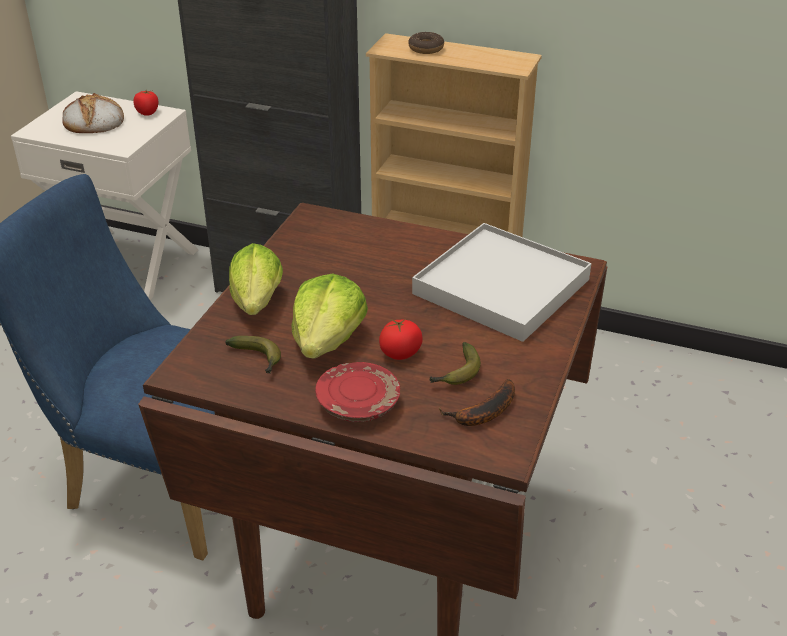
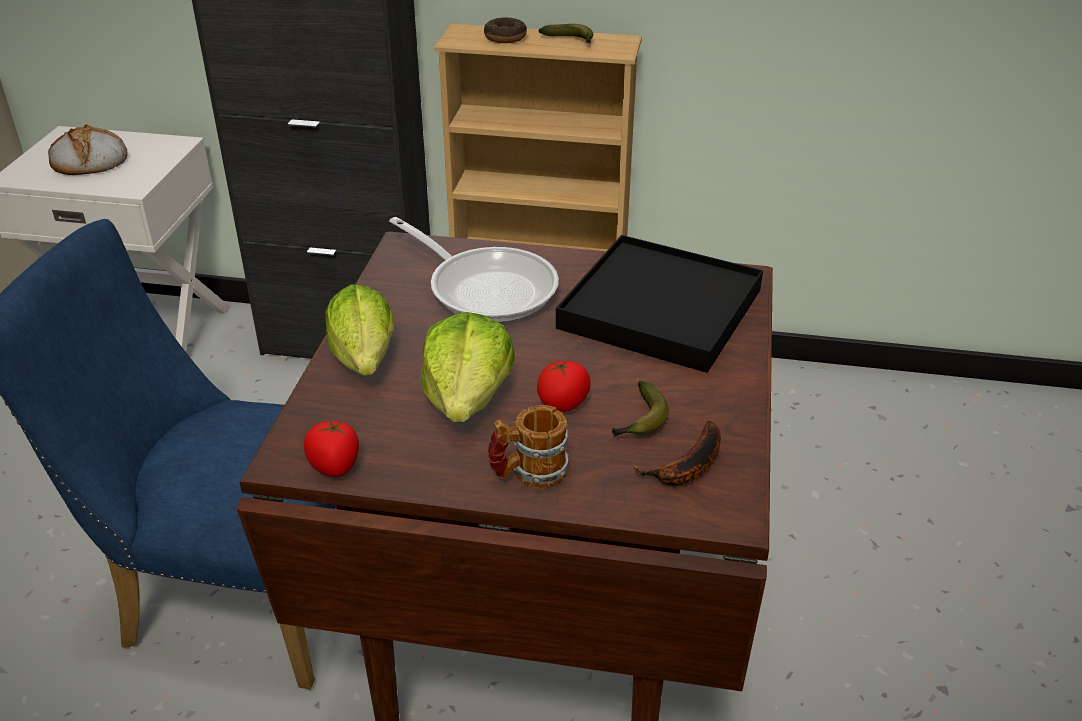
camera: 10 degrees left, 0 degrees up
(147, 112) = (155, 144): tomato -> tomato (335, 466)
(258, 360) = (385, 432): banana -> banana (571, 41)
(358, 403) = (529, 473): red plate -> mug
(366, 255) = (486, 287): none -> frying pan
(500, 287) = (659, 309): white tray -> black tray

